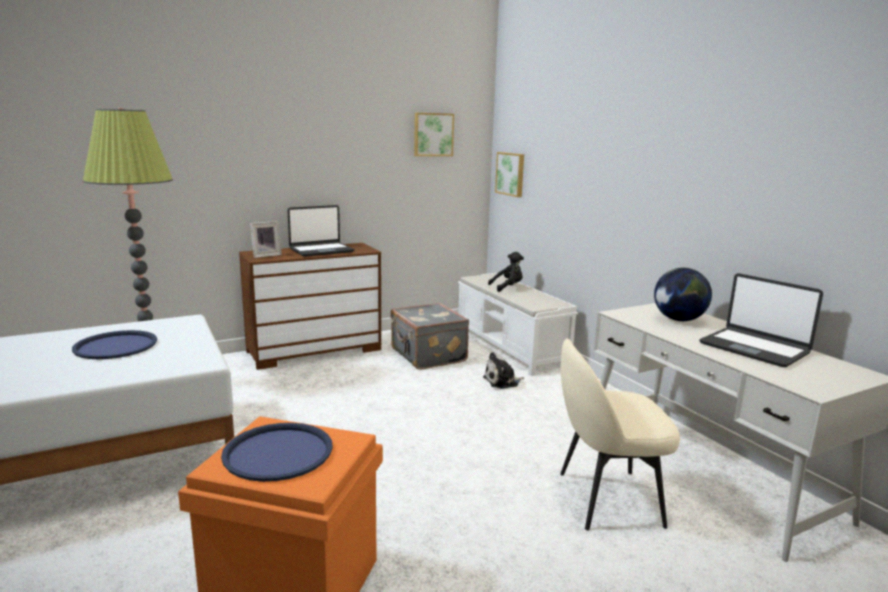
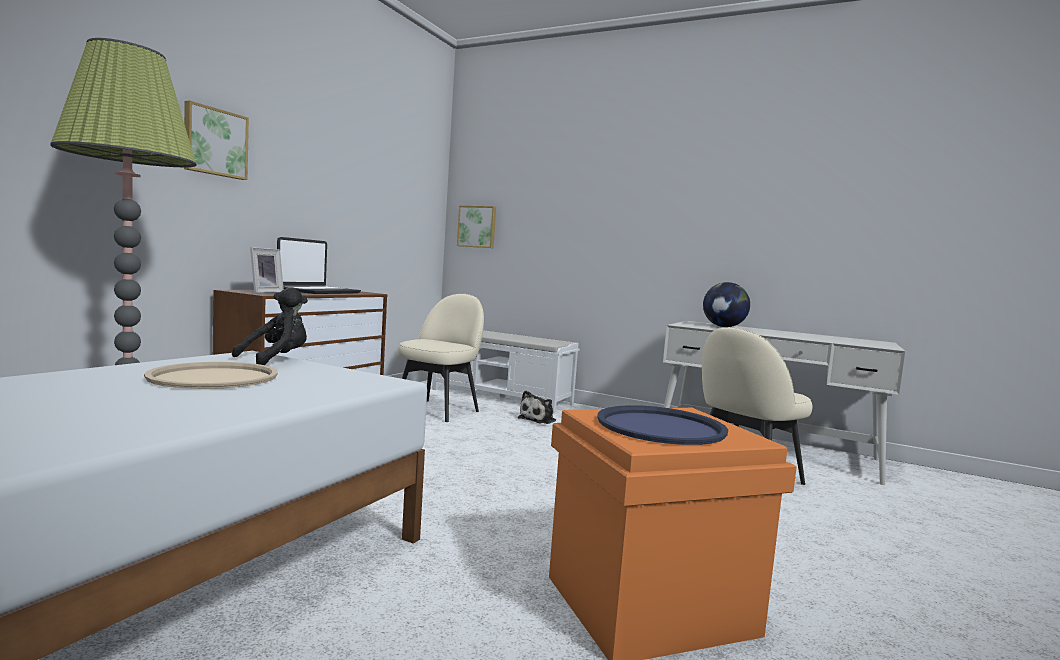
camera: 35 degrees left, 10 degrees down
(115, 346) = (214, 377): blue tray -> beige tray
(427, 356) = (438, 410): grey suitcase -> beige chair
(433, 134) = (405, 179): picture -> picture (215, 142)
(507, 287) = (497, 334): black plush toy -> black plush toy (276, 360)
(754, 348) = (802, 335): laptop -> none

